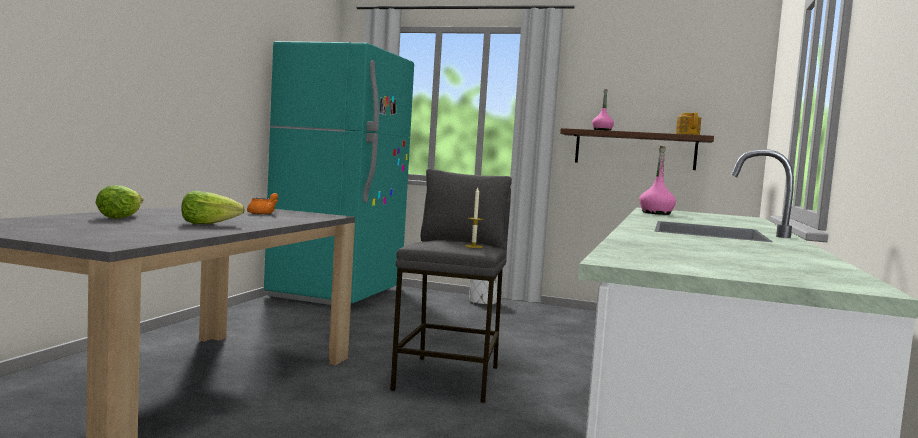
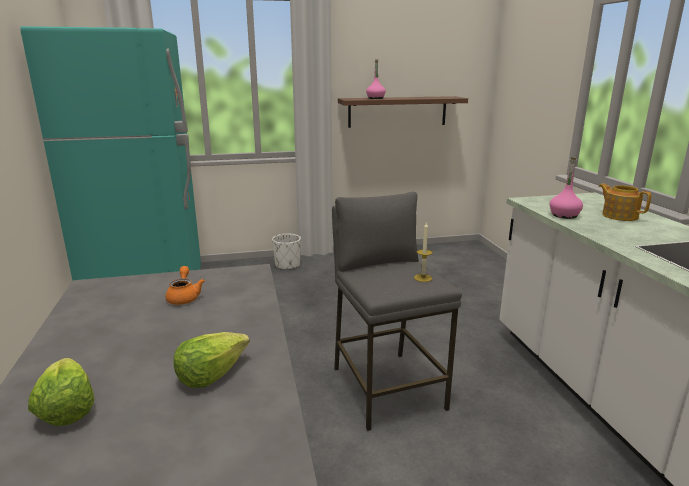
camera: 30 degrees left, 15 degrees up
(687, 135) = (443, 97): teapot -> teapot (619, 216)

